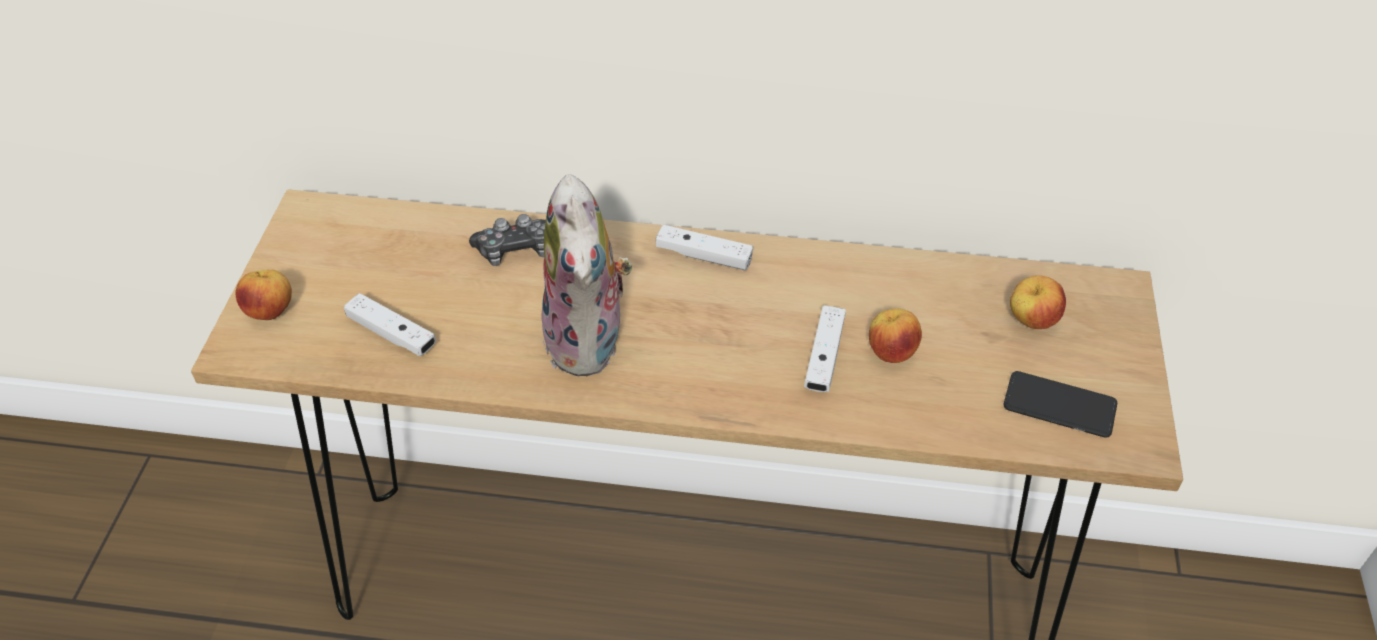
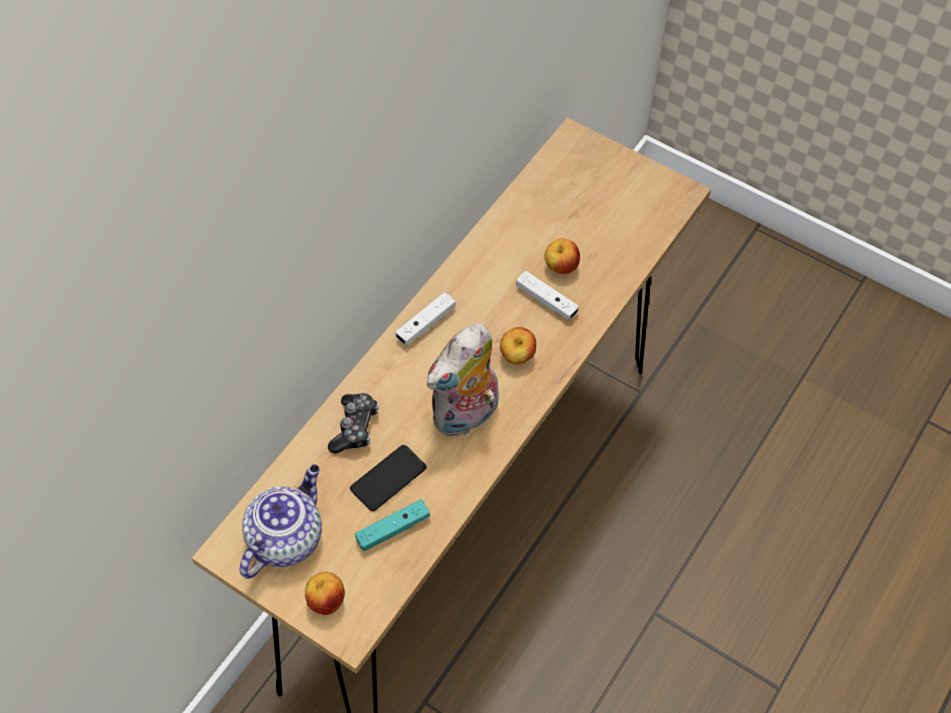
camera: 65 degrees left, 10 degrees up
(341, 248) = (285, 537): none -> teapot
(392, 334) = (393, 529): white game controller -> turquoise game controller
(590, 342) = (466, 416): plush toy -> plush toy turned 120 degrees clockwise
(1031, 321) = (573, 190): apple -> apple (517, 356)
(1059, 405) = (639, 211): phone -> phone (388, 478)

